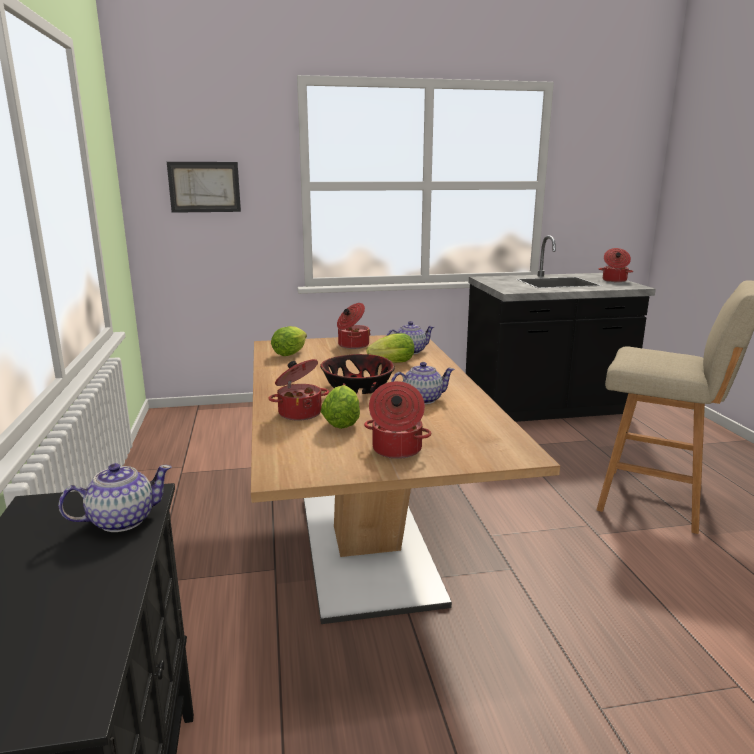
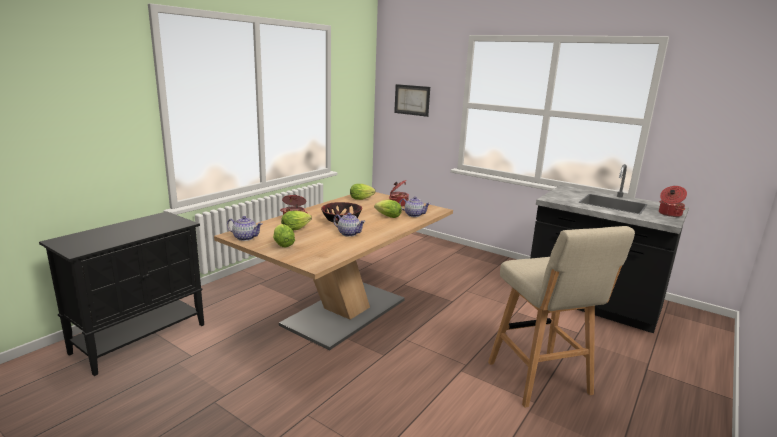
camera: 45 degrees right, 0 degrees up
(121, 520) = (166, 226): teapot -> teapot (245, 238)
(396, 450) = (282, 244): cooking pot -> lettuce

